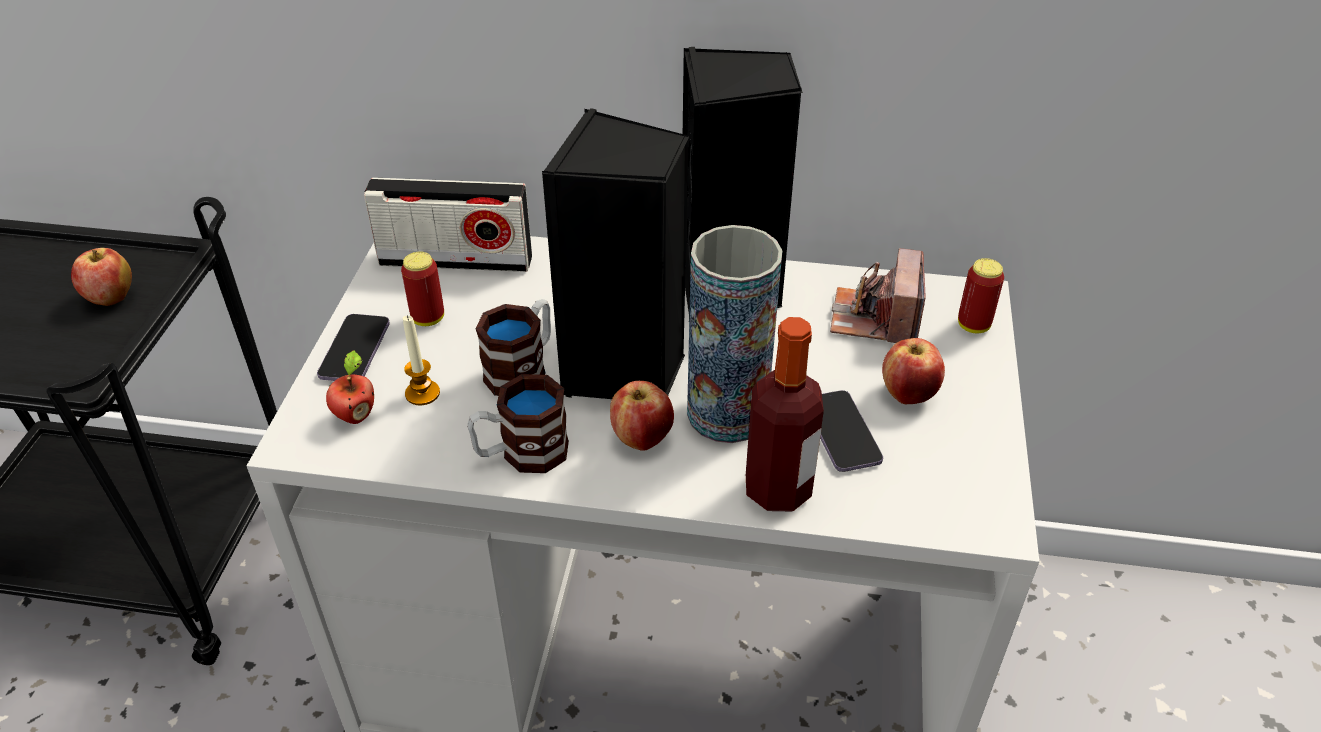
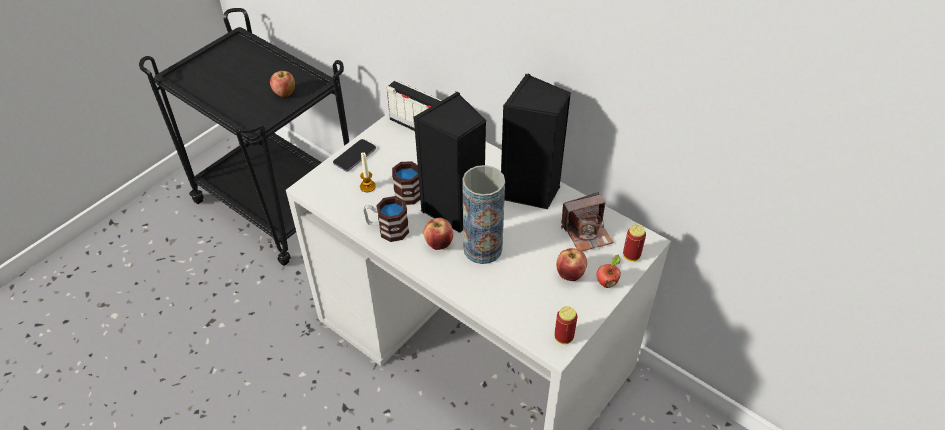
camera: 30 degrees right, 5 degrees up
(355, 415) = (336, 185): apple -> apple (606, 282)
(428, 318) = (392, 153): can -> can (563, 337)
(778, 489) = (477, 290): bottle -> none
(841, 433) = (524, 279): phone -> none
(875, 318) = (586, 233): camera -> camera turned 150 degrees counterclockwise

